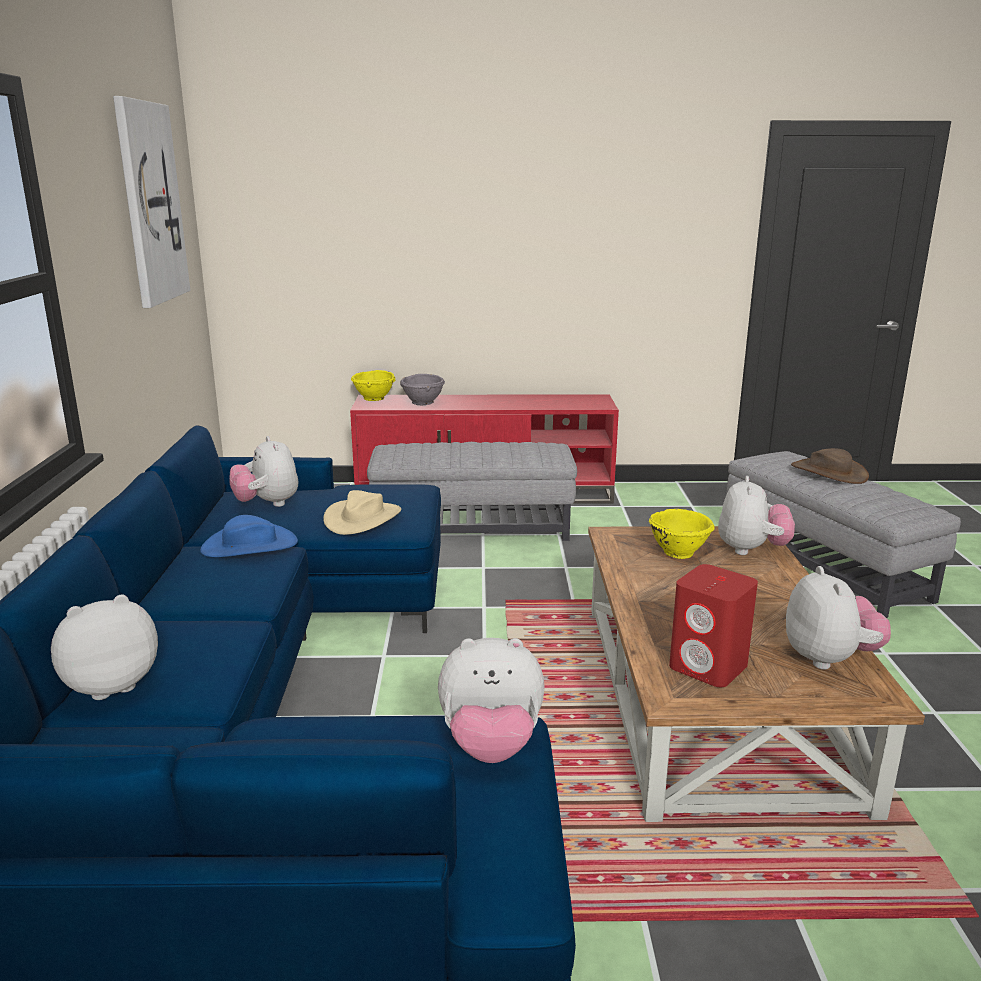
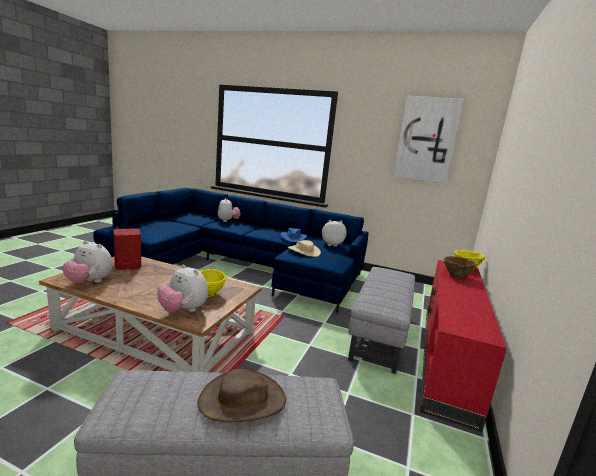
camera: 110 degrees right, 5 degrees down
(423, 403) = (456, 276): grey bowl -> brown bowl
(491, 745) = (147, 235): plush toy -> none

